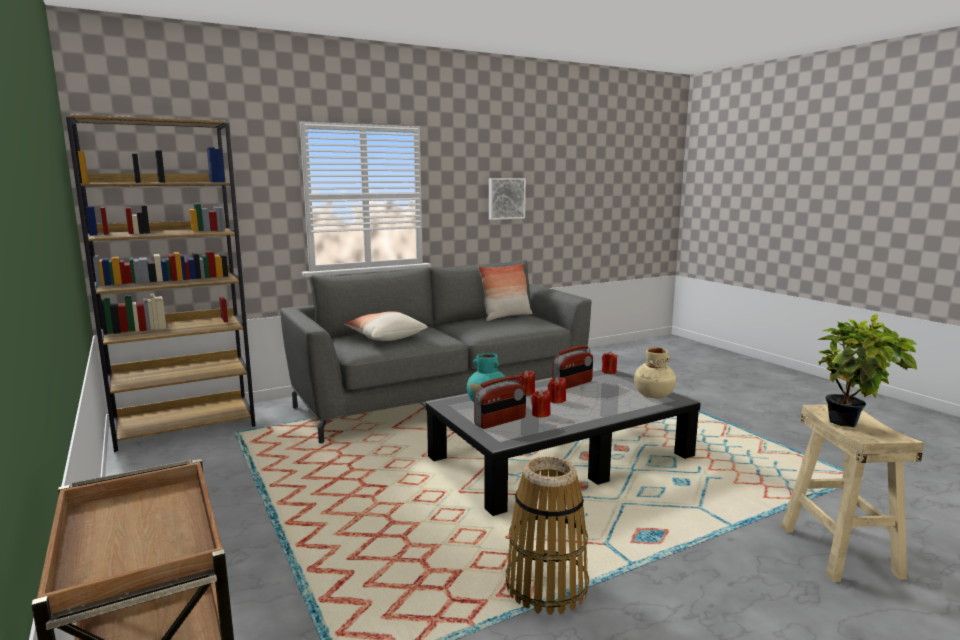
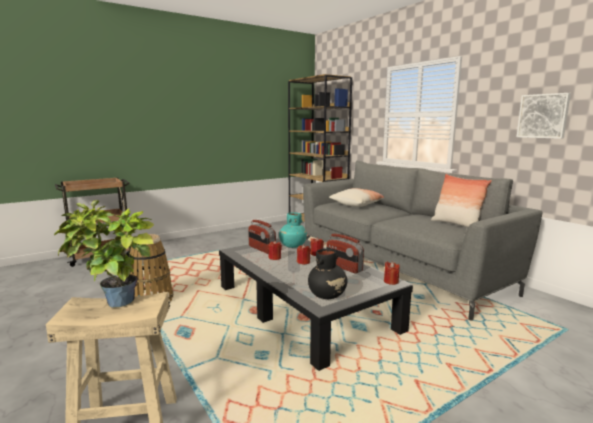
camera: 85 degrees right, 0 degrees up
(653, 395) = (327, 295): beige vase -> black vase

